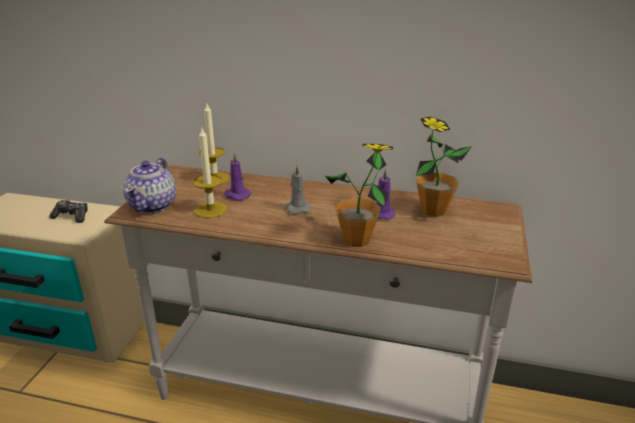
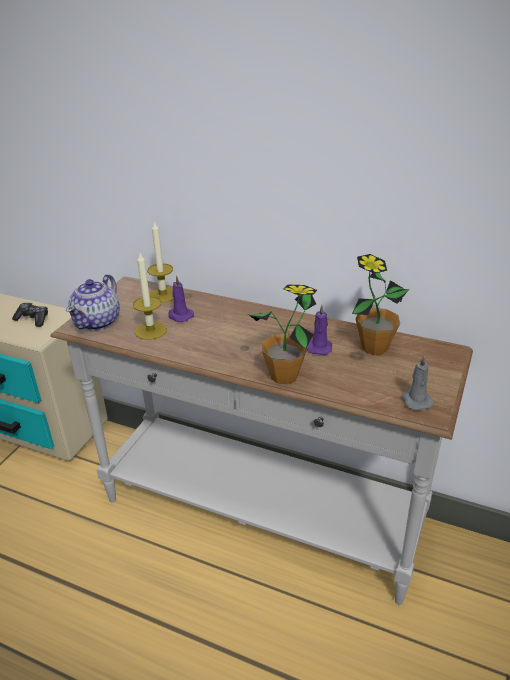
camera: 10 degrees right, 5 degrees up
(297, 208) = (235, 334): grey candle -> grey candle (415, 400)

